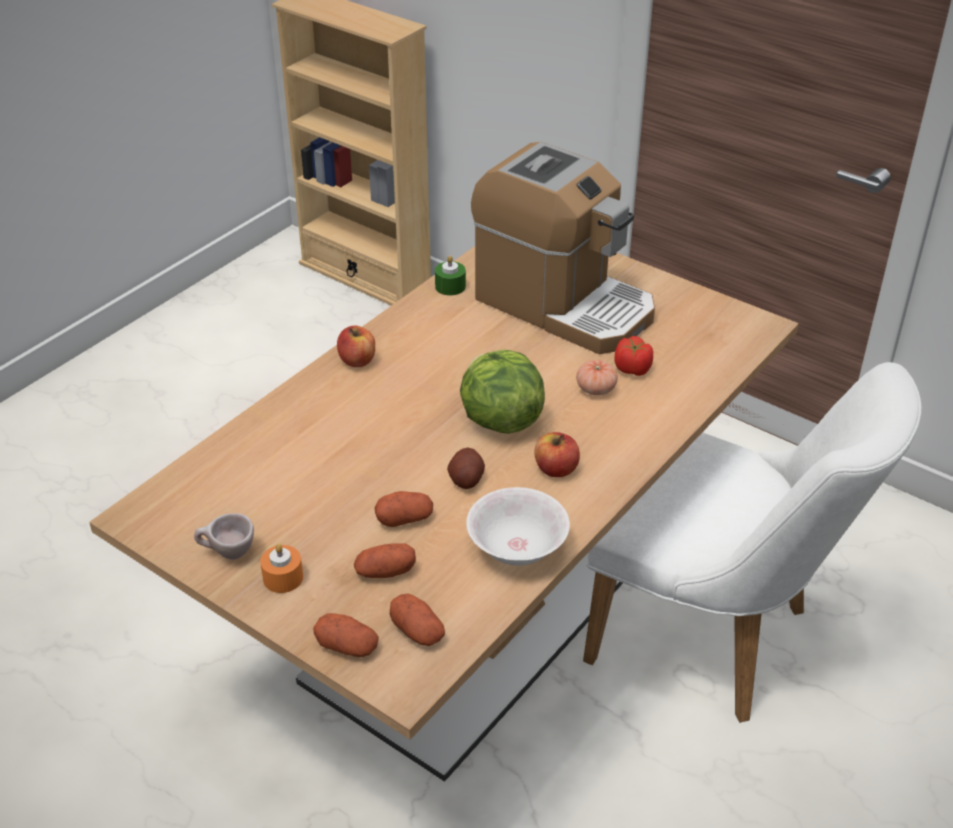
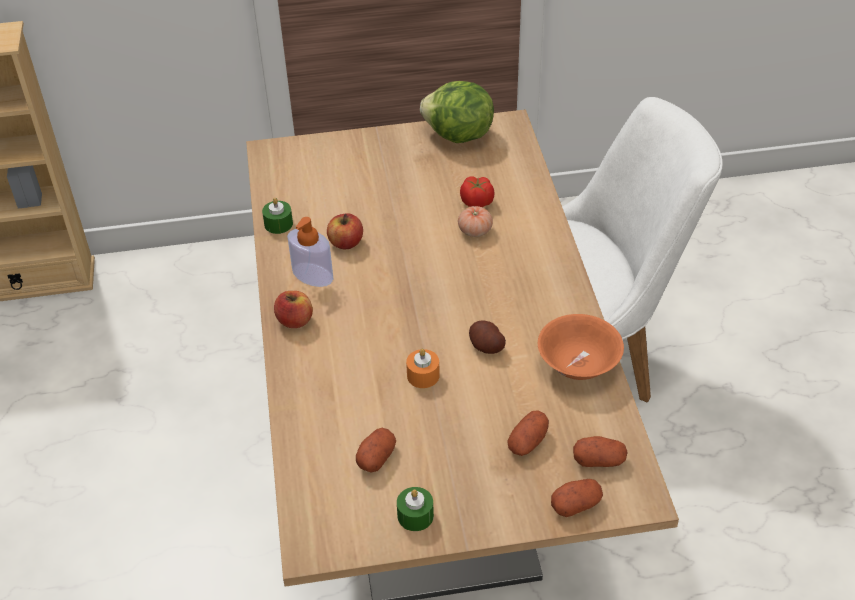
camera: 45 degrees left, 5 degrees up
(227, 554) = (415, 516): beige cup -> green candle
(283, 578) = (474, 499): orange candle -> orange candle (423, 375)
(404, 519) = (488, 400): potato -> potato (376, 457)
(419, 337) = (312, 275): none -> soap dispenser
(499, 420) = (448, 293): lettuce -> lettuce (458, 136)
(517, 549) = (579, 365): white bowl -> orange bowl
(556, 469) = (527, 299): apple -> apple (346, 243)
(563, 305) = (373, 187): coffee machine -> none

